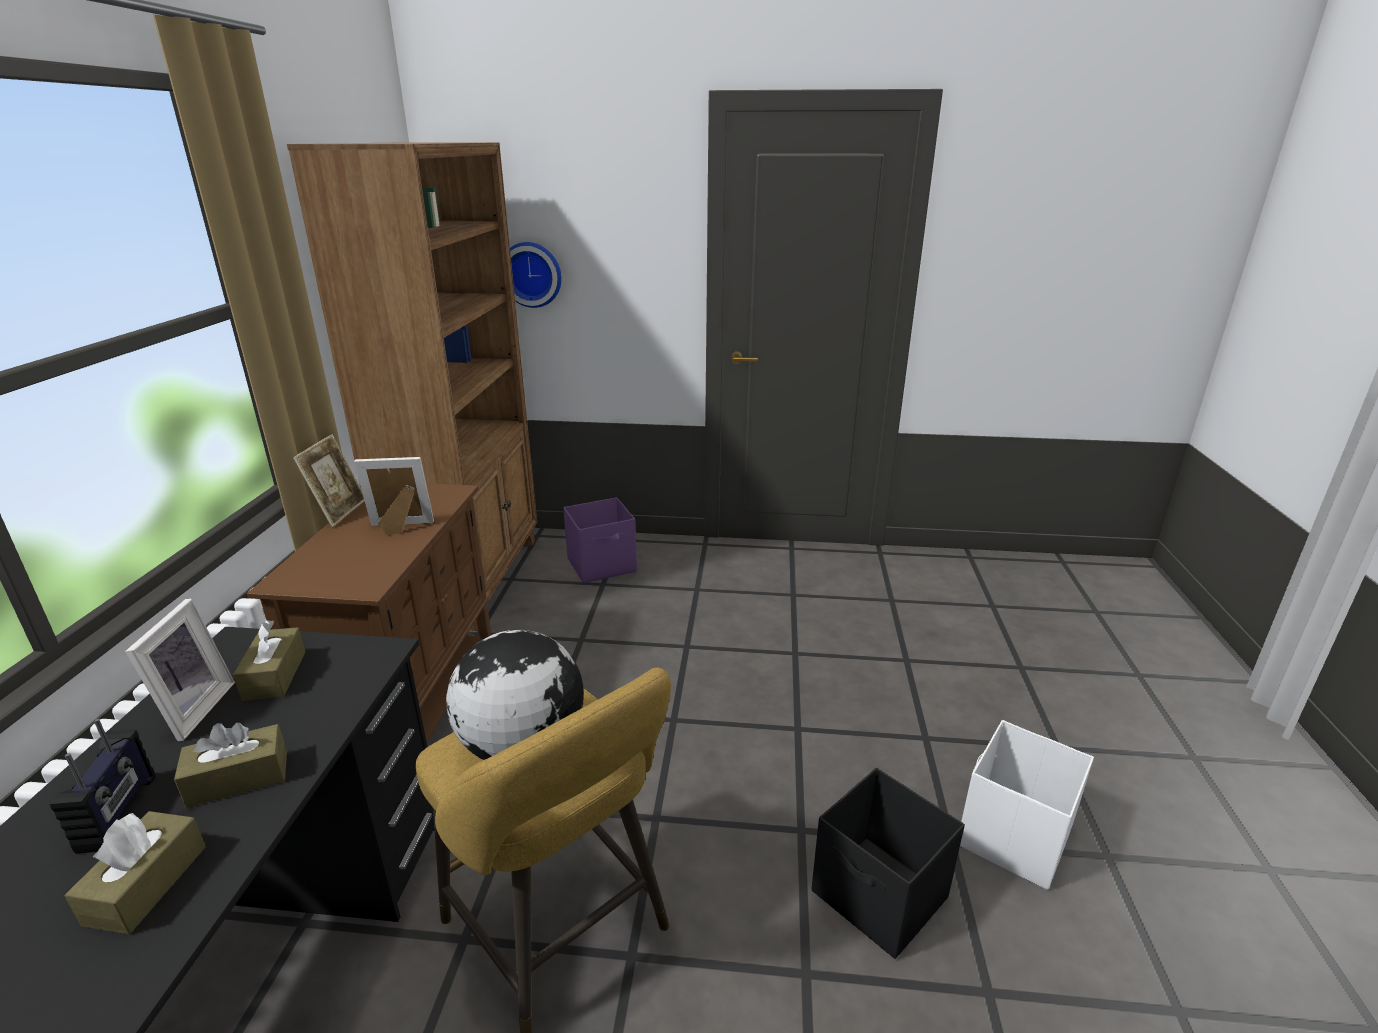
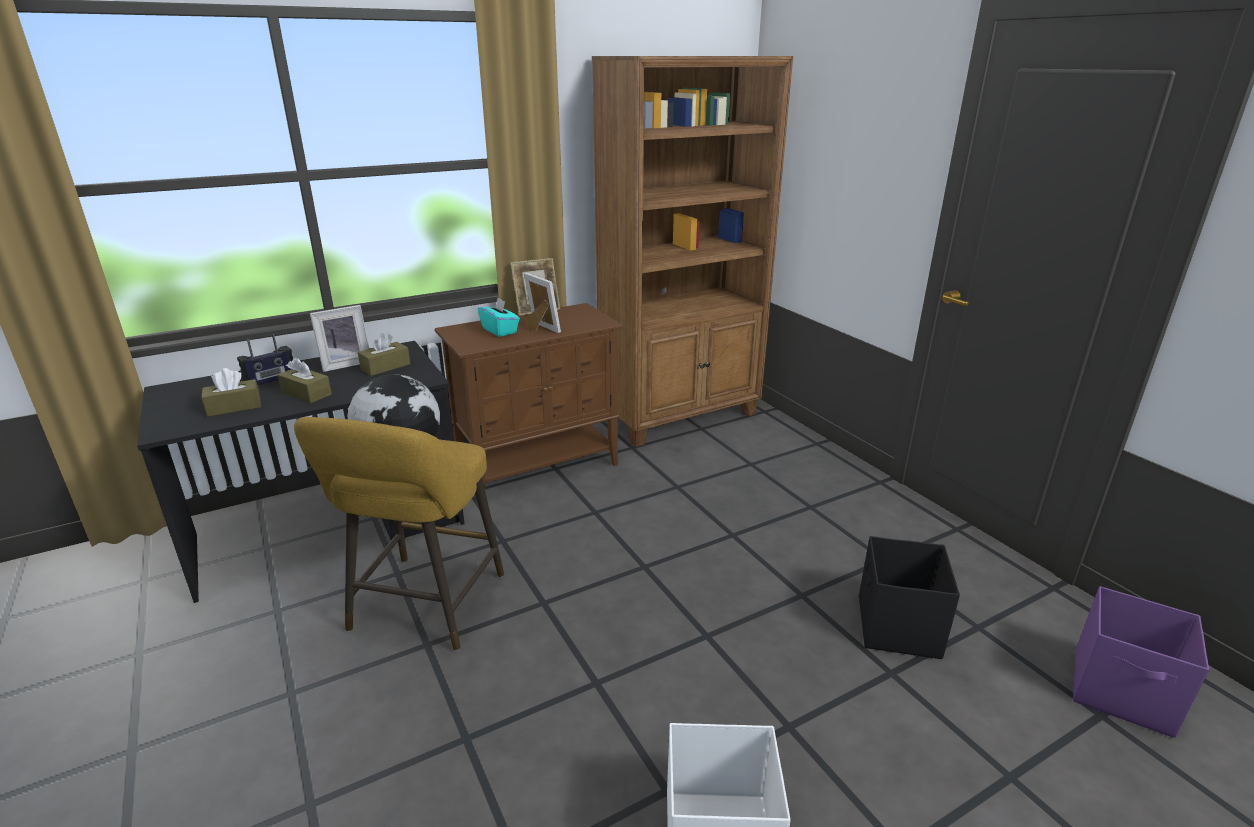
camera: 55 degrees right, 0 degrees up
(354, 552) = (500, 330): none -> turquoise tissue box
(532, 274) = (809, 177): wall clock -> none
(603, 565) = (772, 453): purple storage box -> purple storage box (1123, 693)
(880, 897) = (566, 758): black storage box -> black storage box (897, 628)

